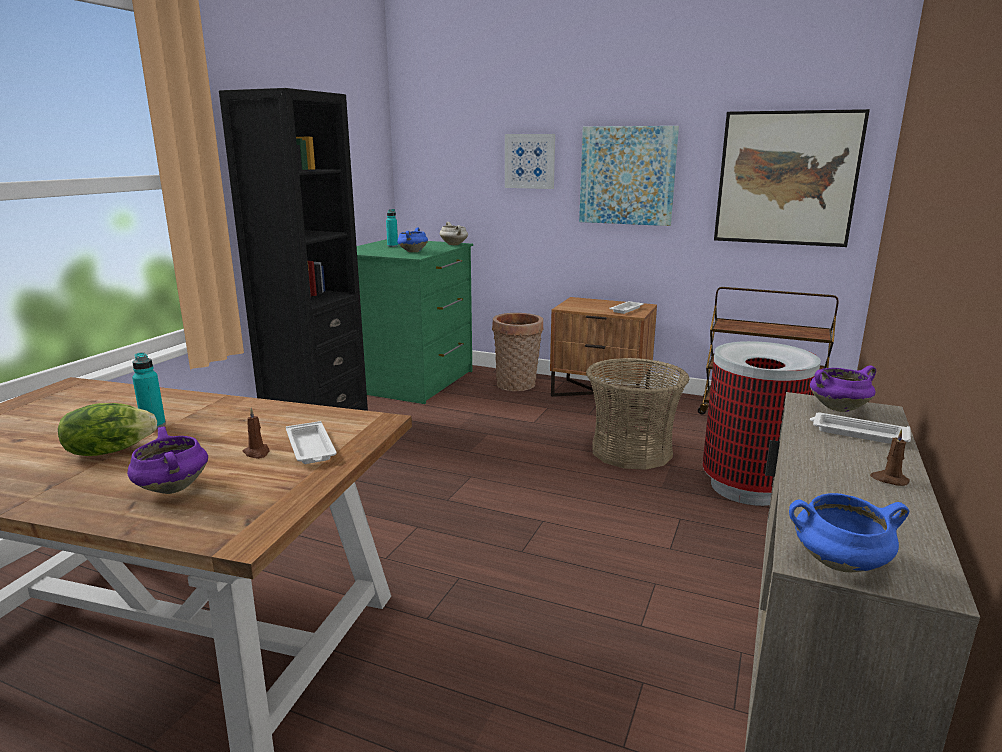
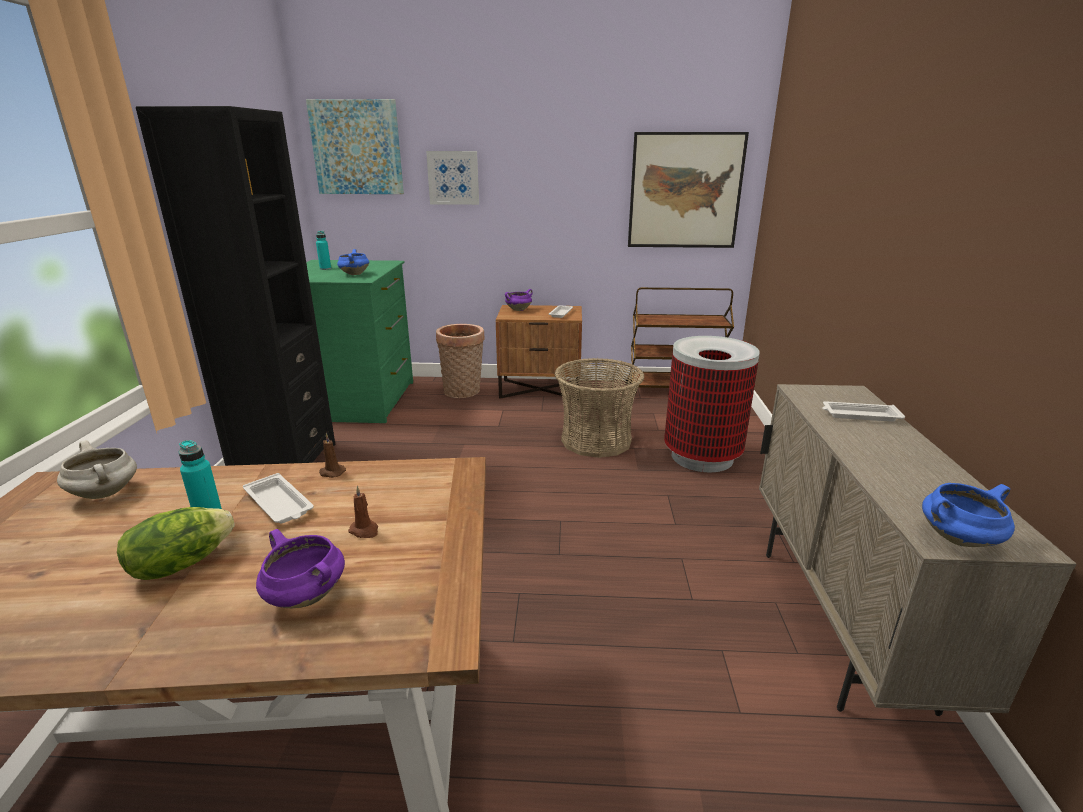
camera: 20 degrees left, 5 degrees up
(311, 448) = (418, 513): white tray -> white tray (279, 504)
(454, 244) = (388, 263): white cooking pot -> white cooking pot (106, 493)
(627, 175) = (548, 190): picture -> picture (357, 148)
(838, 408) = (826, 394): purple cooking pot -> purple cooking pot (519, 310)
(889, 479) = (917, 454): brown candle -> brown candle (331, 472)

